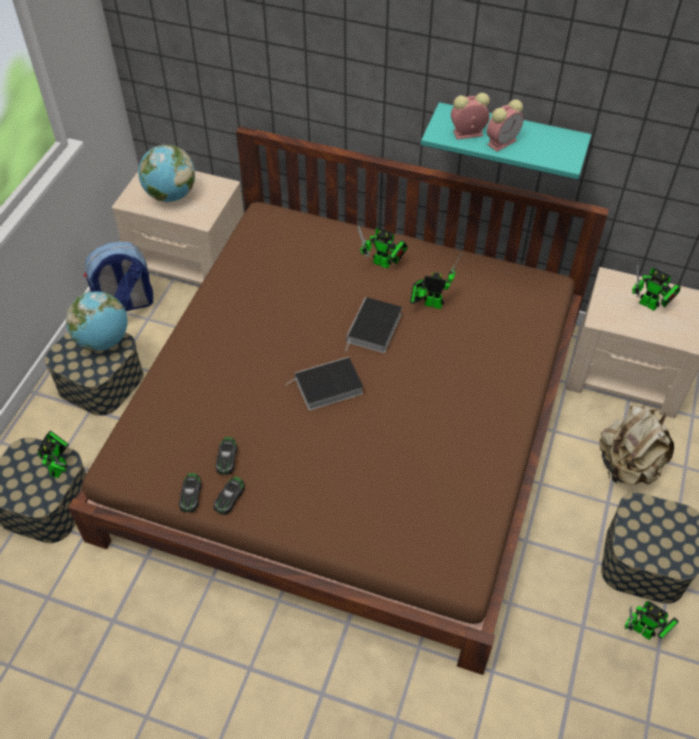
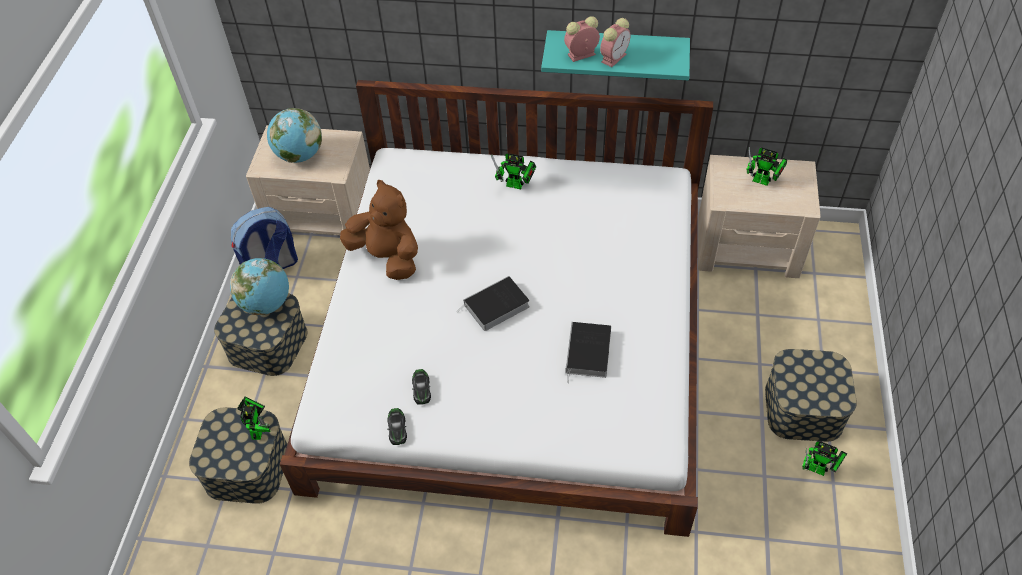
camera: 10 degrees left, 0 degrees up
(229, 497) = (433, 423): toy car -> none
(230, 314) = (387, 257): none -> brown plush toy
(349, 426) = (513, 340): brown bed -> white bed
(374, 329) = (523, 247): book -> book (588, 354)
(430, 303) = (568, 214): toy robot -> none
(627, 466) = (768, 328): beige backpack -> none

